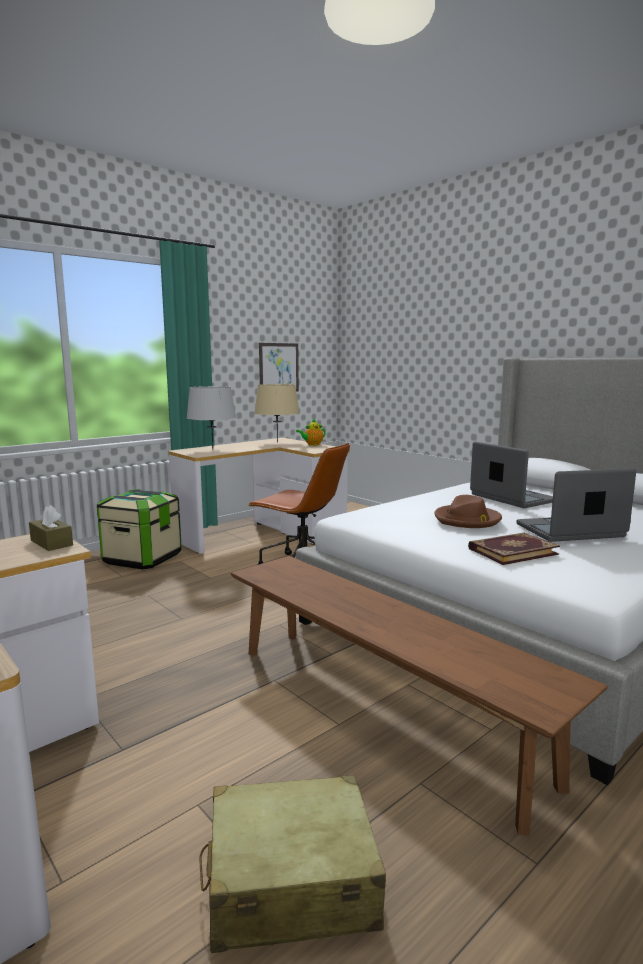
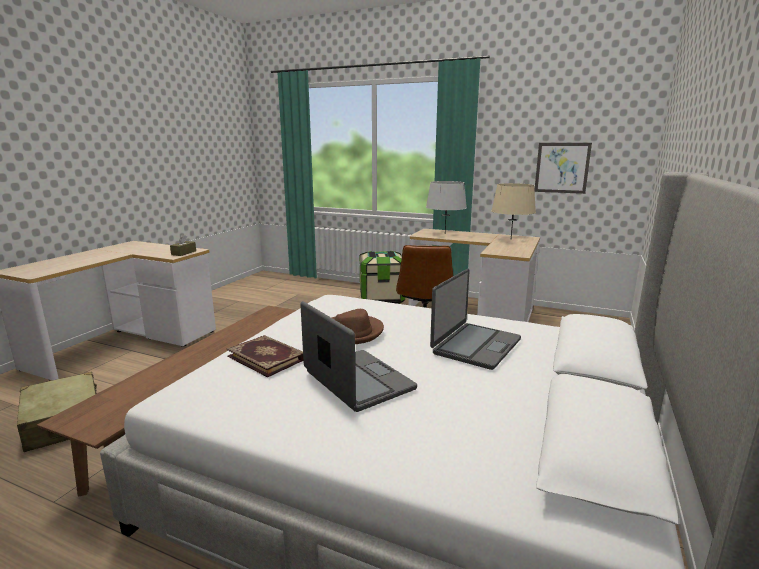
camera: 65 degrees right, 5 degrees up
(312, 445) = (521, 247): teapot -> none

